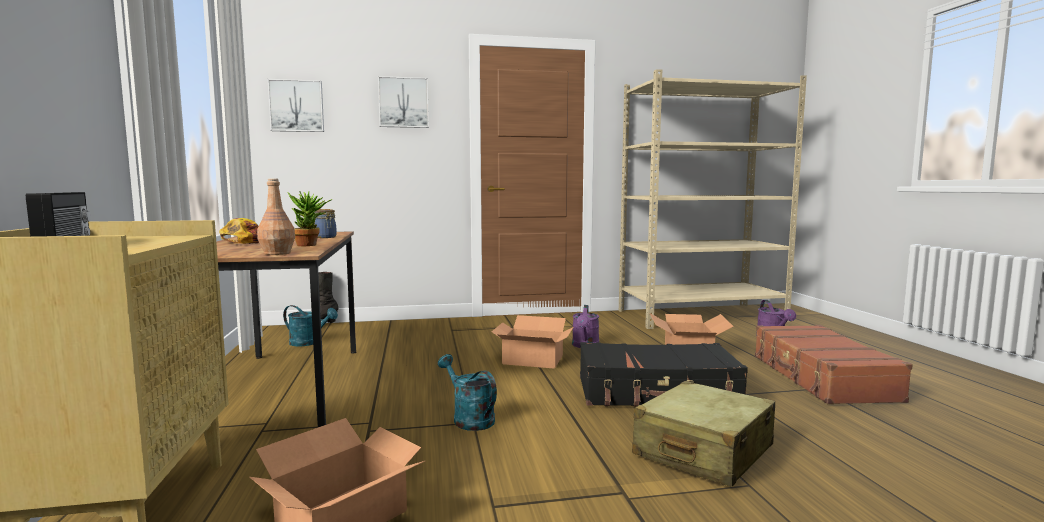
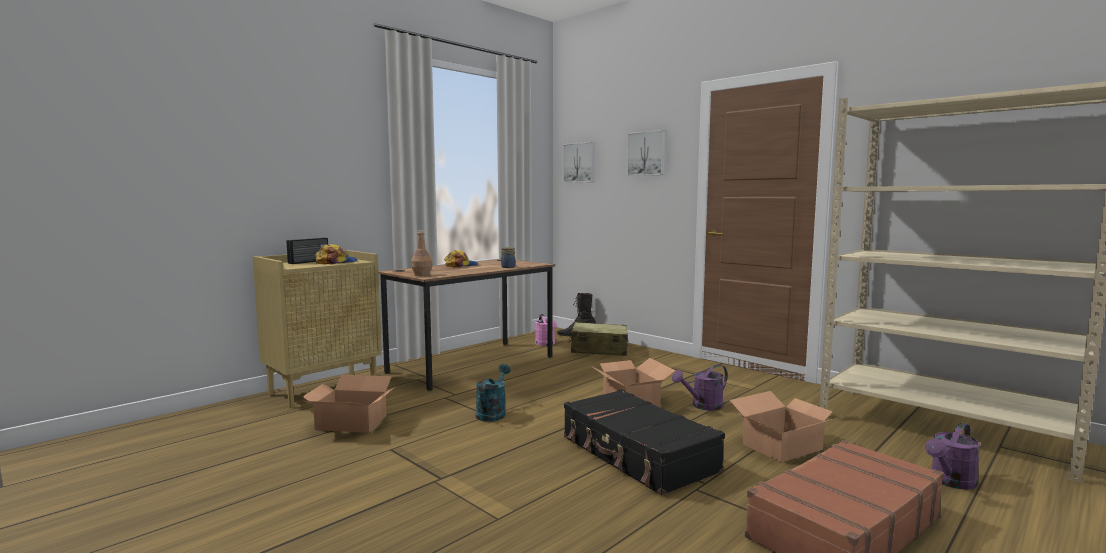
camera: 55 degrees right, 0 degrees up
(142, 240) = (336, 262): none -> cap
(309, 343) = (546, 344): turquoise watering can -> pink watering can
(310, 245) = (464, 272): potted plant -> none
(703, 451) = (537, 493): beige suitcase -> beige suitcase (599, 350)

